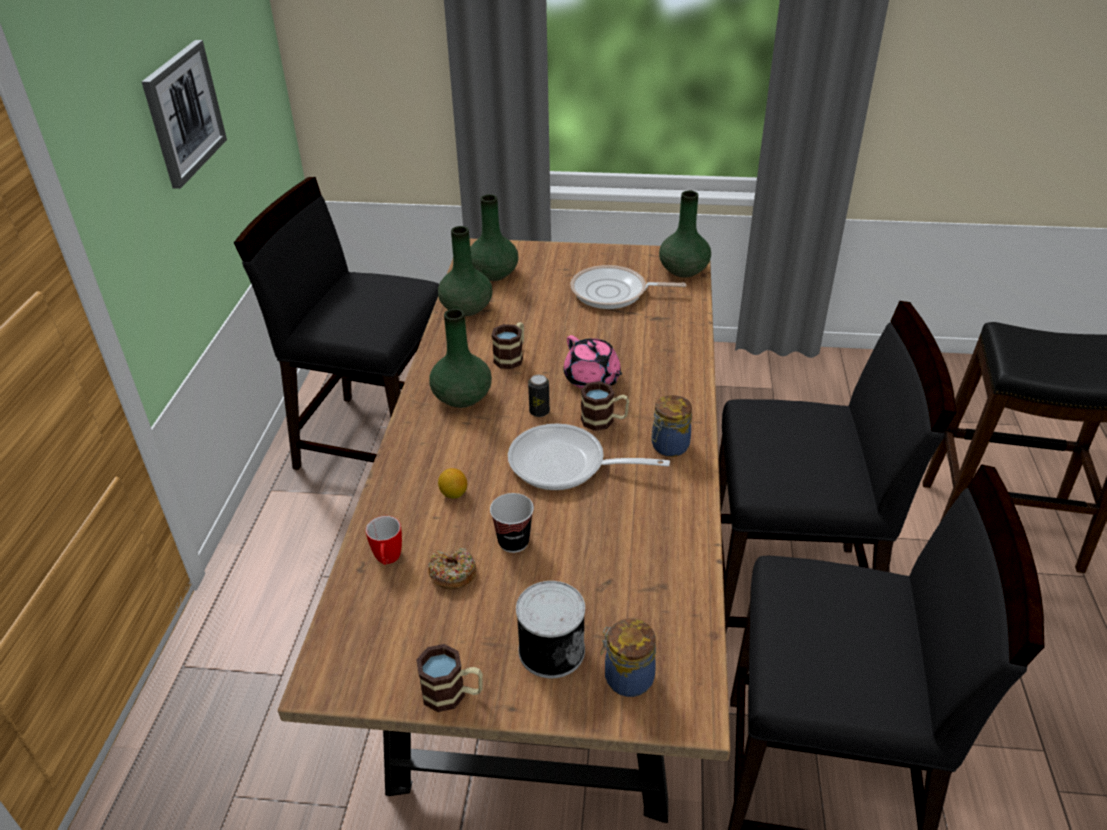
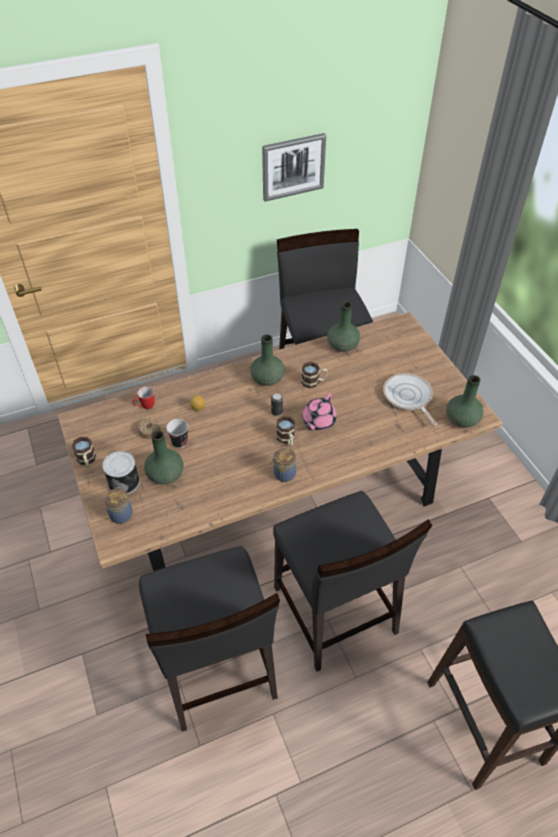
camera: 60 degrees right, 10 degrees up
(493, 274) = (384, 340): green vase -> green vase (165, 474)
(566, 465) = (242, 439): frying pan -> none

